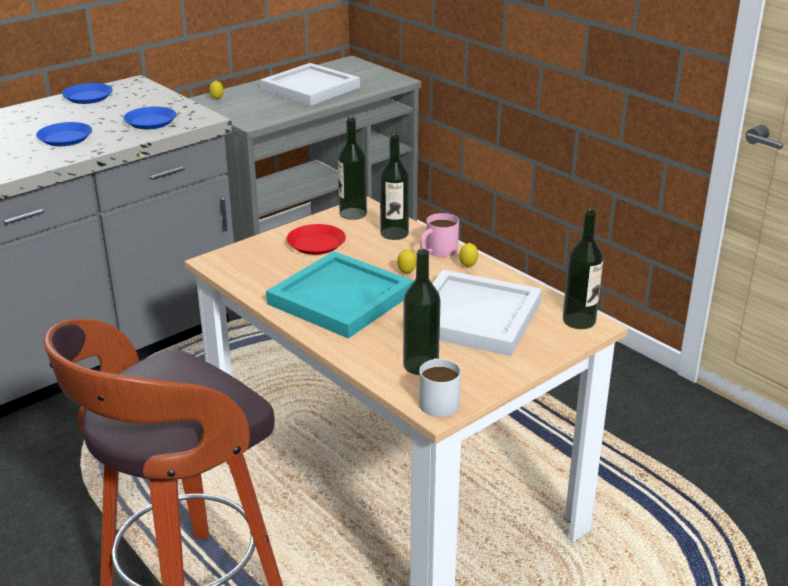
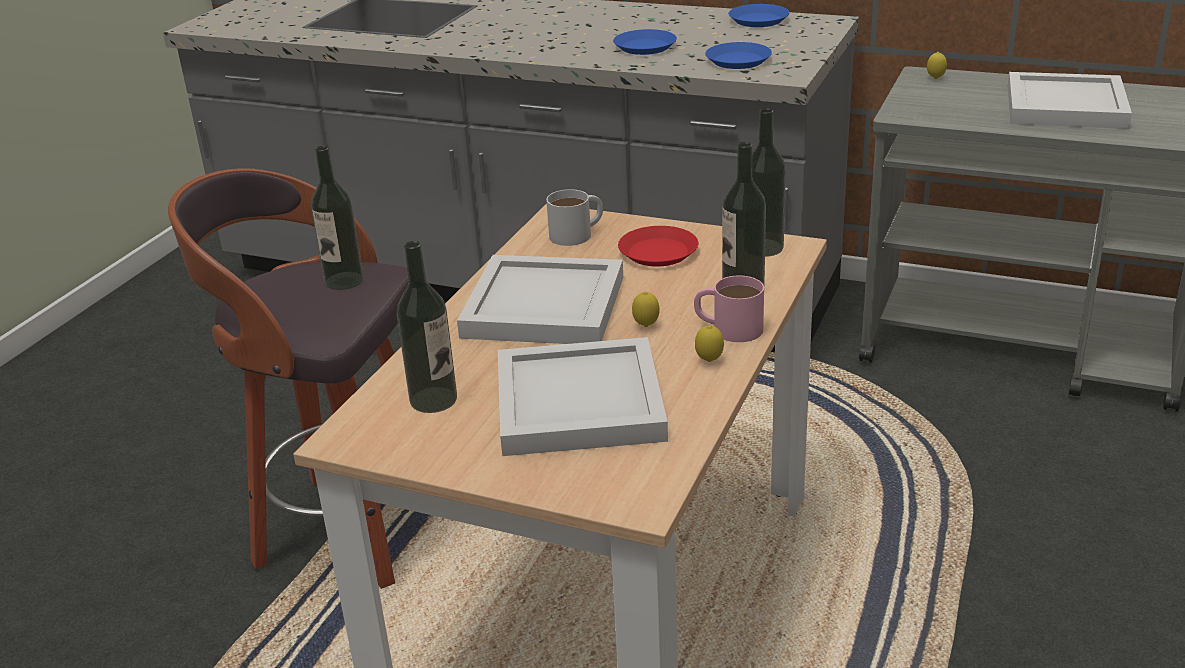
camera: 65 degrees right, 0 degrees up
(343, 298) = (546, 307): turquoise tray -> white tray
(438, 399) = (367, 432): white mug -> white mug (577, 233)
(579, 320) = (643, 486): bottle -> bottle (344, 280)

